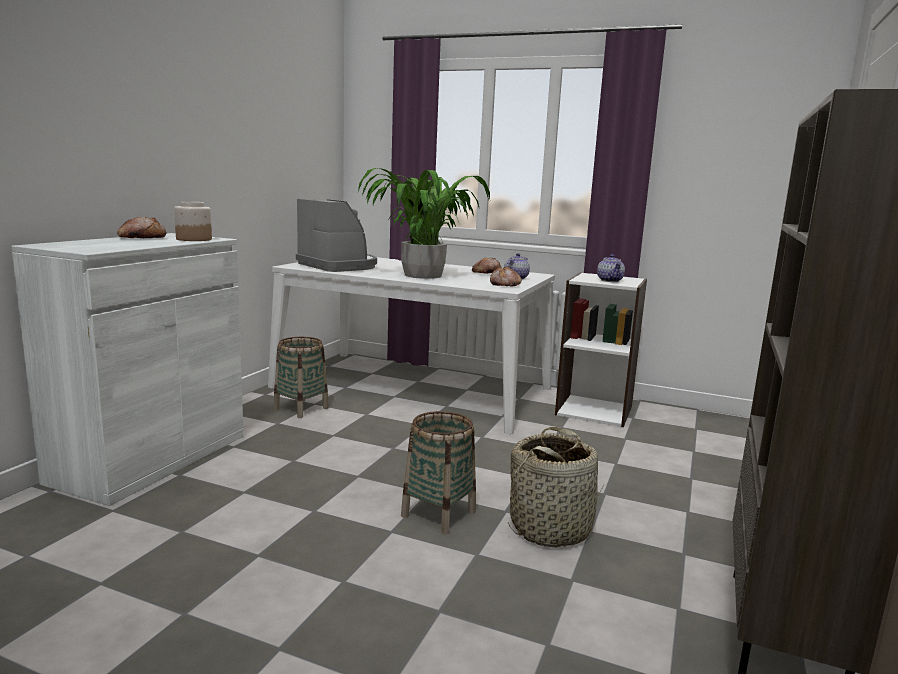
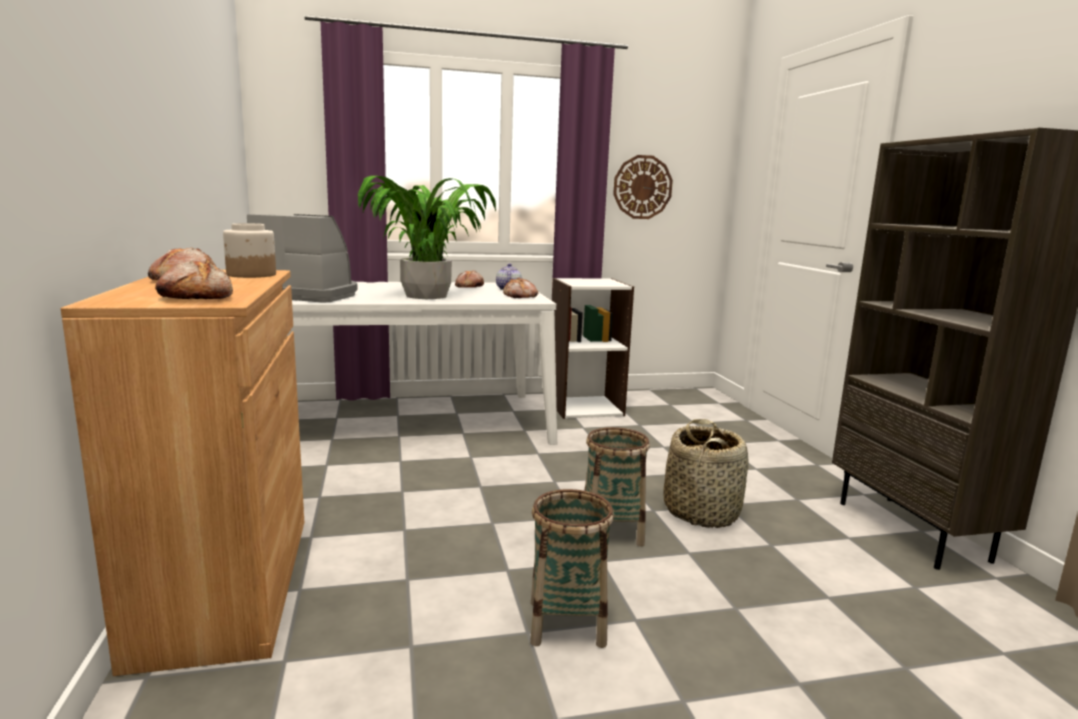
camera: 35 degrees left, 0 degrees up
(90, 247) = (197, 298): none -> bread
(151, 458) = (227, 584): white cabinet -> brown cabinet
(301, 408) = (320, 474): basket -> basket (567, 623)
(610, 281) = (598, 283): teapot -> none
(701, 180) = (642, 187): none -> wall clock

